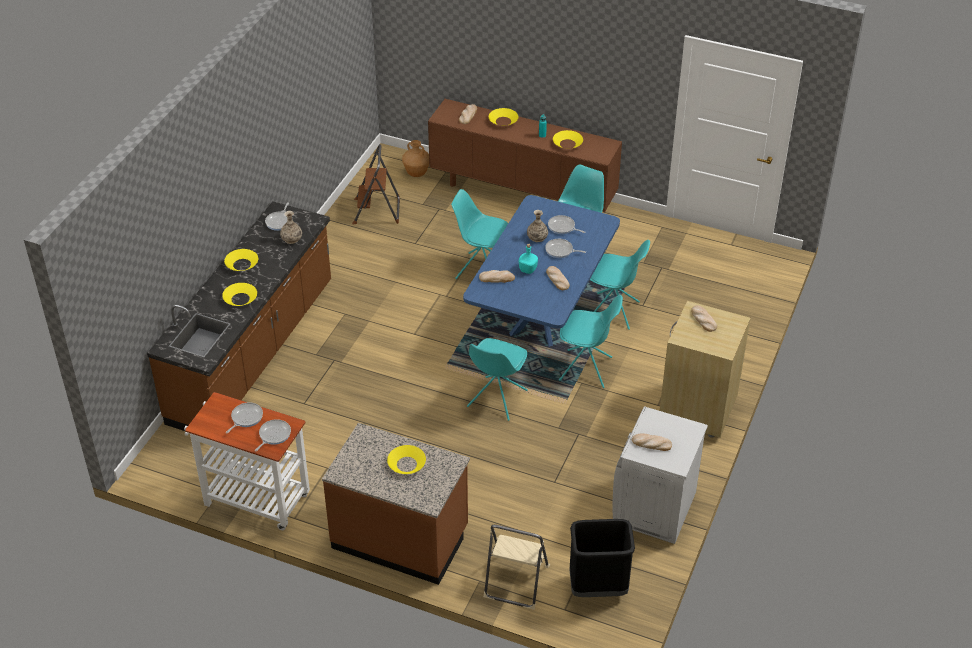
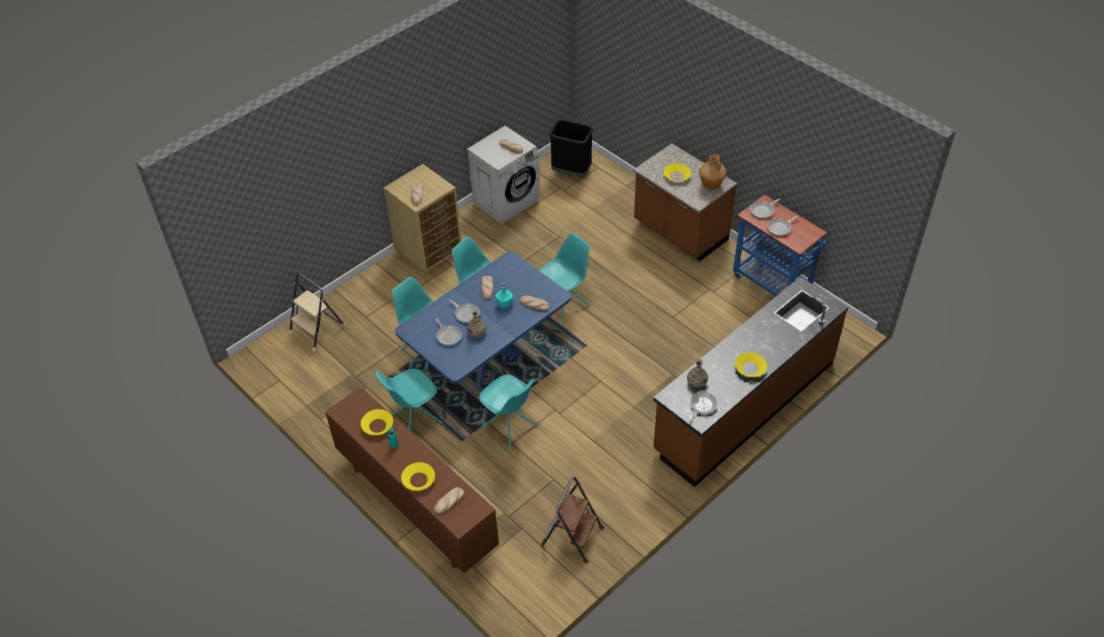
camera: 155 degrees left, 5 degrees up
(240, 298) = (759, 333): yellow bowl -> none
(255, 500) = (772, 284): white cart -> blue cart
(416, 173) = (506, 576): brown vase -> brown vase (711, 185)
(515, 583) = (619, 188): beige step ladder -> beige step ladder (319, 328)

